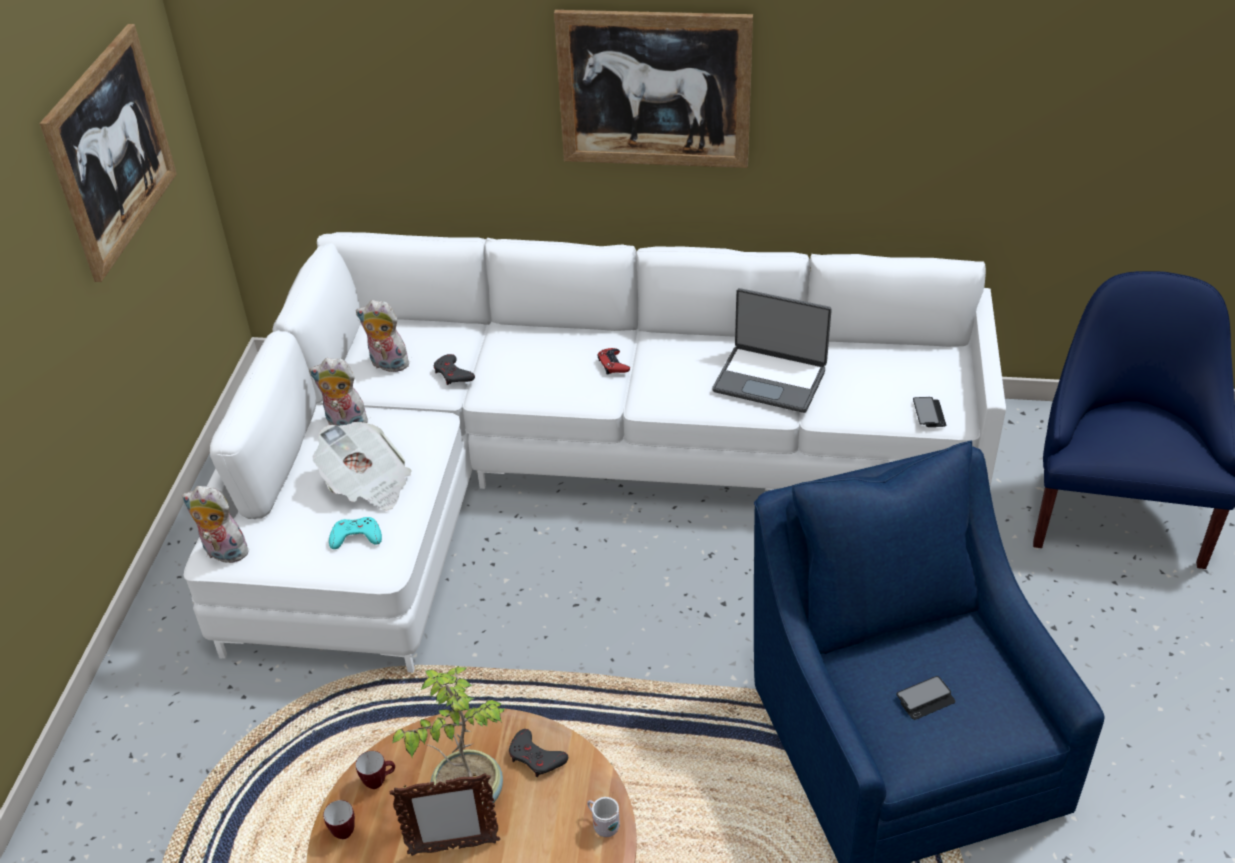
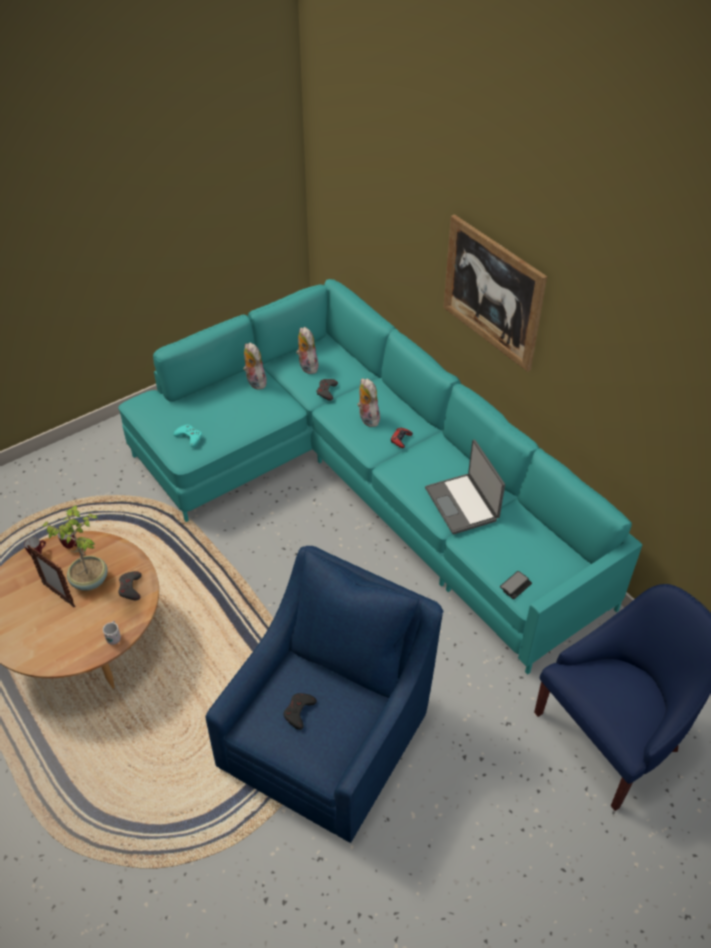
camera: 45 degrees right, 5 degrees up
(111, 151) = (212, 180): picture -> none
(223, 553) = (139, 406): plush toy -> plush toy (367, 418)
(367, 484) = (224, 417): newspaper -> none
(570, 473) = (364, 485): white sofa -> turquoise sofa
(925, 699) = (299, 712): phone -> black game controller

